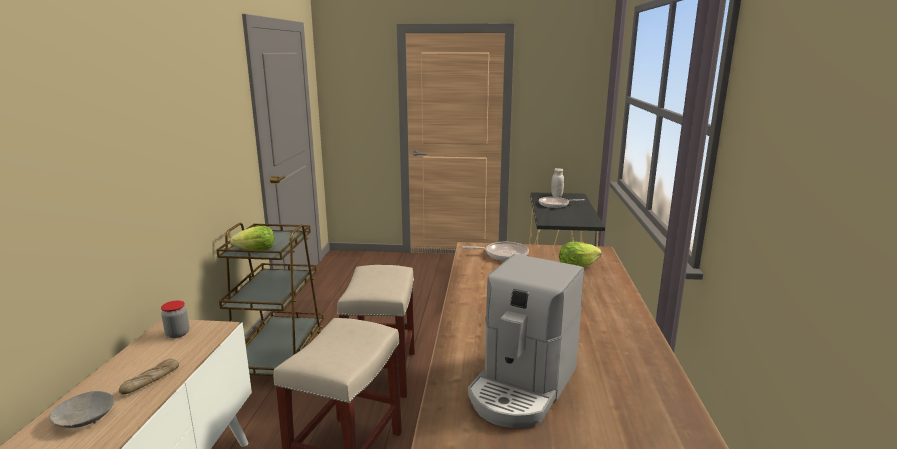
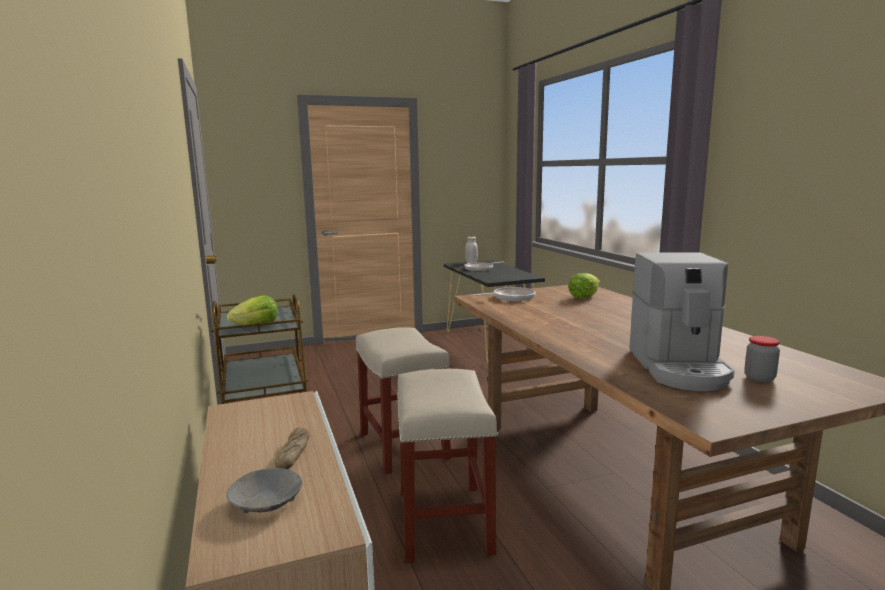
camera: 25 degrees left, 5 degrees down
(177, 334) = (254, 413): jar -> jar (759, 378)

